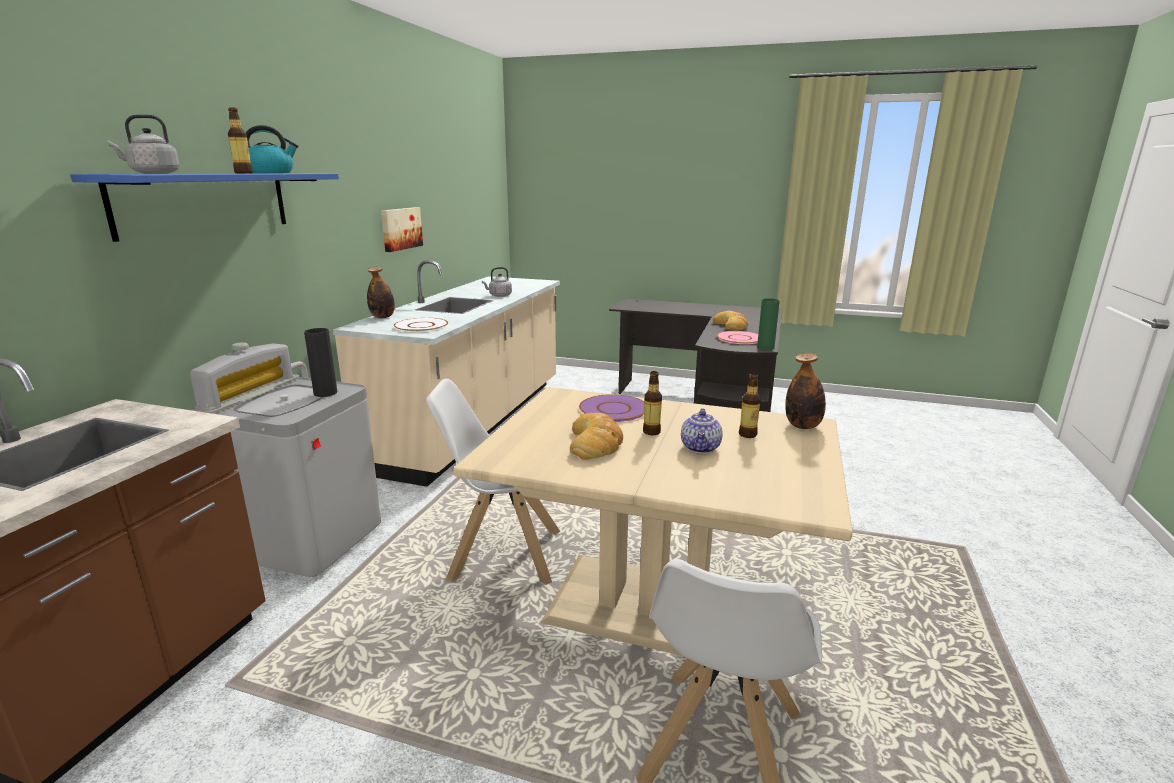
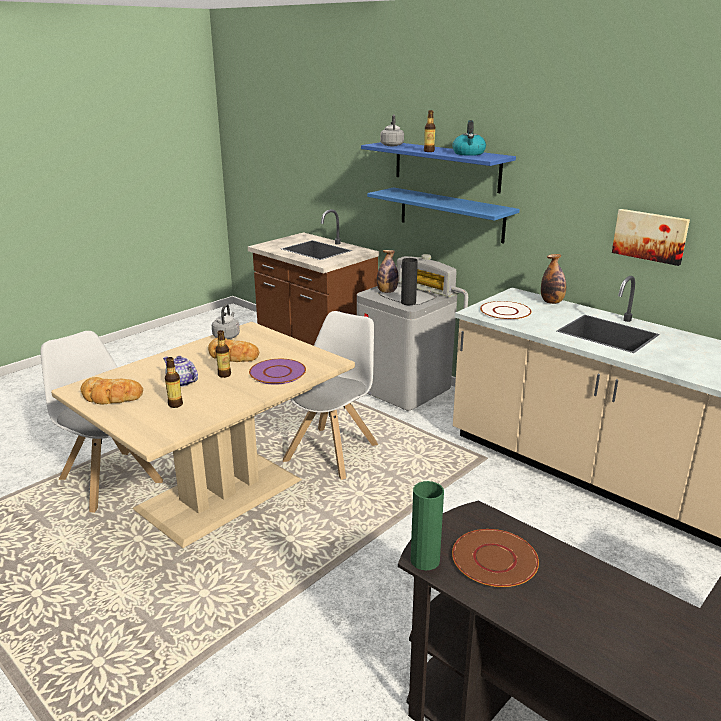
camera: 115 degrees right, 5 degrees up
(230, 274) = (451, 214): none -> blue shelf
(499, 295) = (665, 359): grey kettle -> grey kettle (227, 336)
(731, 326) = (596, 594): bread -> bread (111, 396)
(740, 338) = (494, 560): pink plate -> brown plate
(802, 426) = (156, 432): bottle -> bottle (387, 292)

